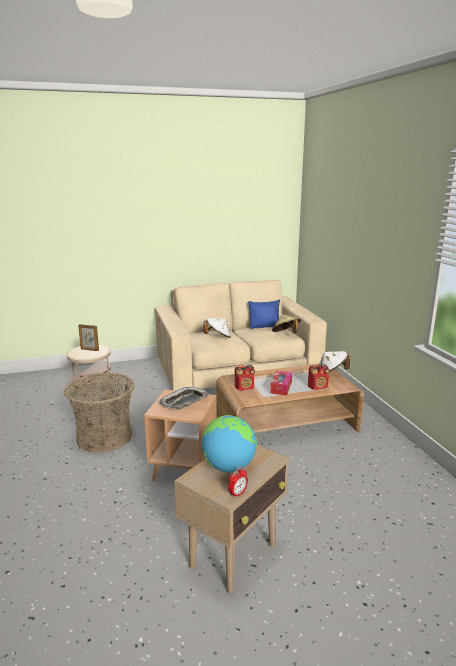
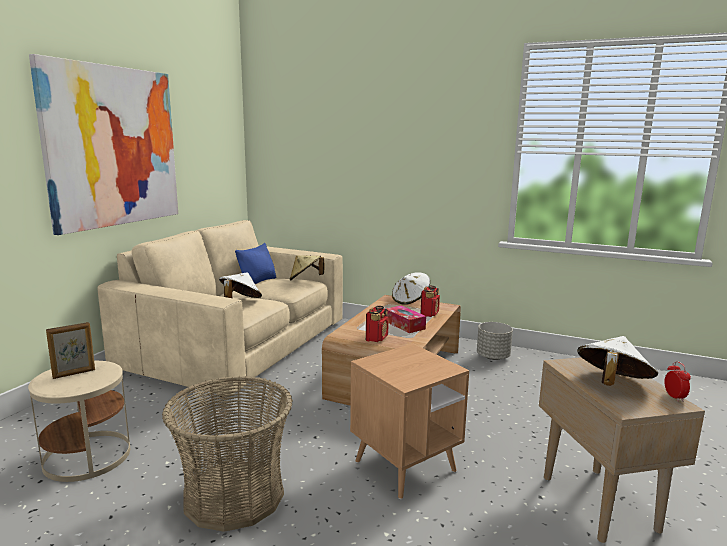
camera: 50 degrees left, 5 degrees down
(175, 225) = (113, 147): none -> picture
(184, 402) = (405, 362): tray -> none
(228, 467) = (612, 384): globe -> white hat
(381, 448) = (493, 357): none -> grey planter

